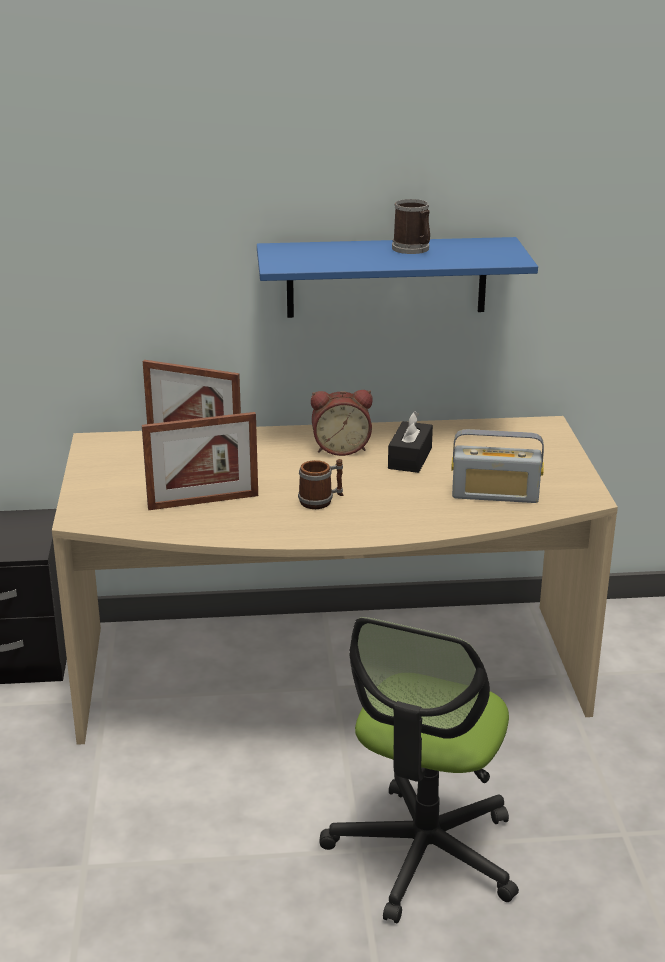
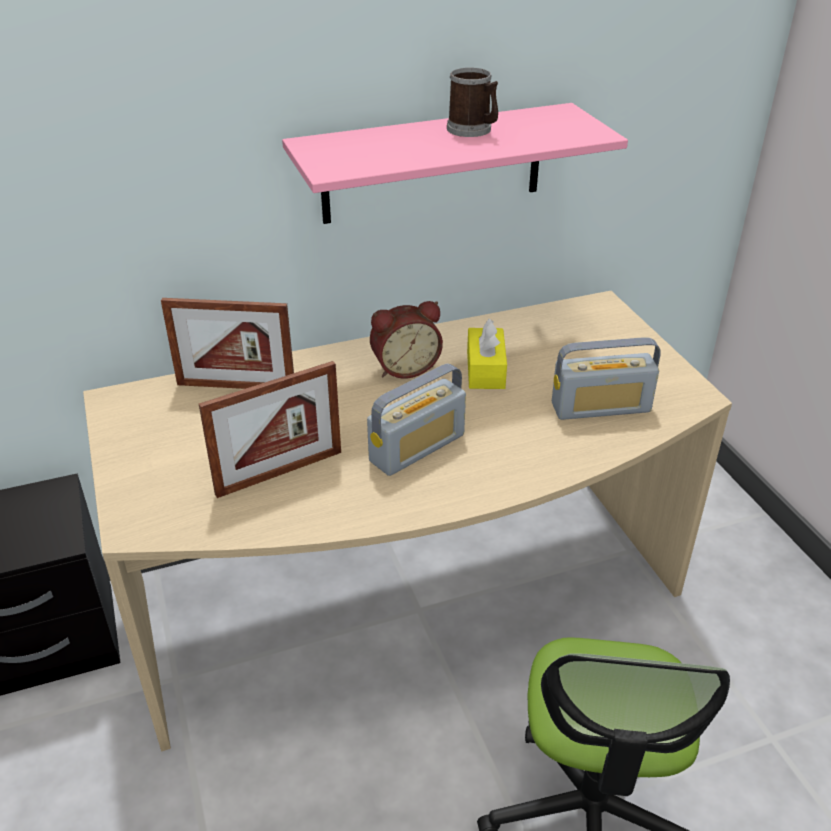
camera: 15 degrees left, 10 degrees up
(321, 501) = (417, 448): mug -> radio
(386, 277) = (433, 164): blue shelf -> pink shelf
(410, 458) = (485, 370): black tissue box -> yellow tissue box

